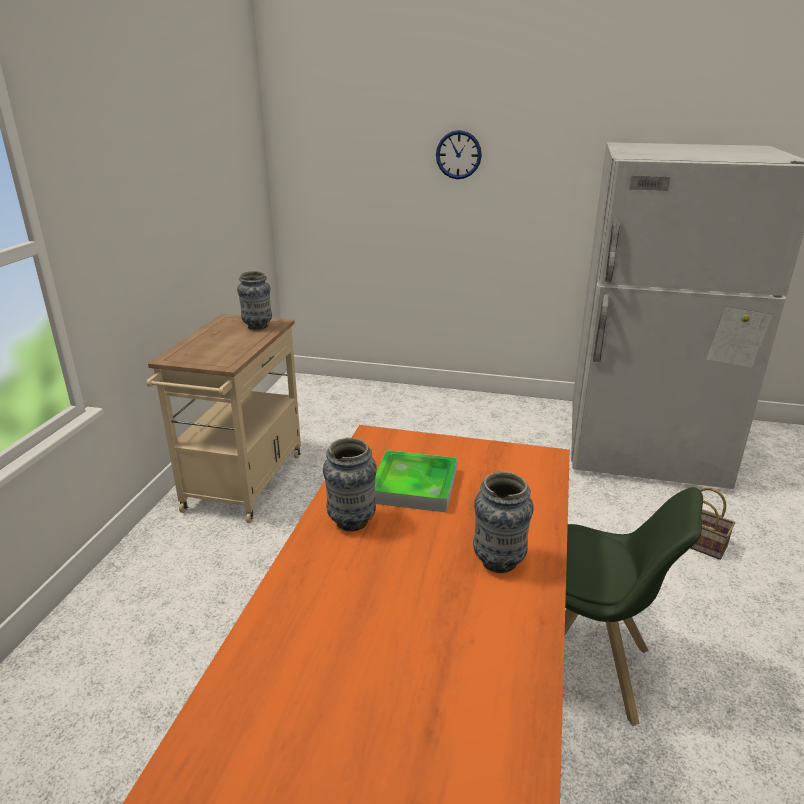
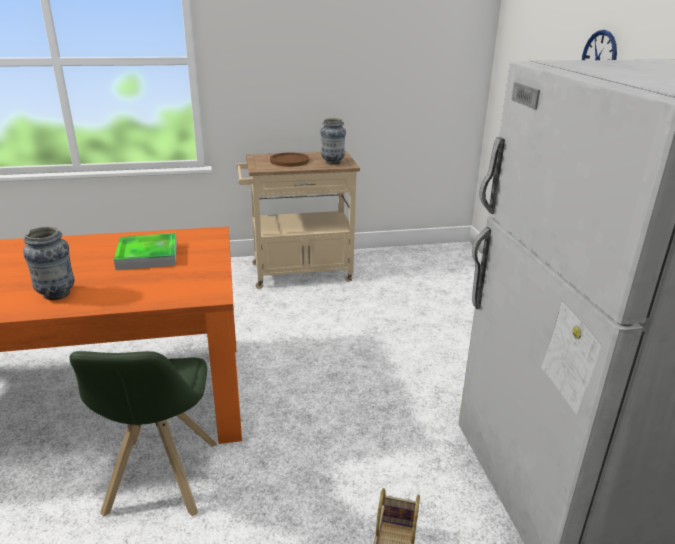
camera: 65 degrees right, 0 degrees up
(219, 344) = (289, 161): none -> brown plate
(352, 522) = (98, 246): vase -> none

